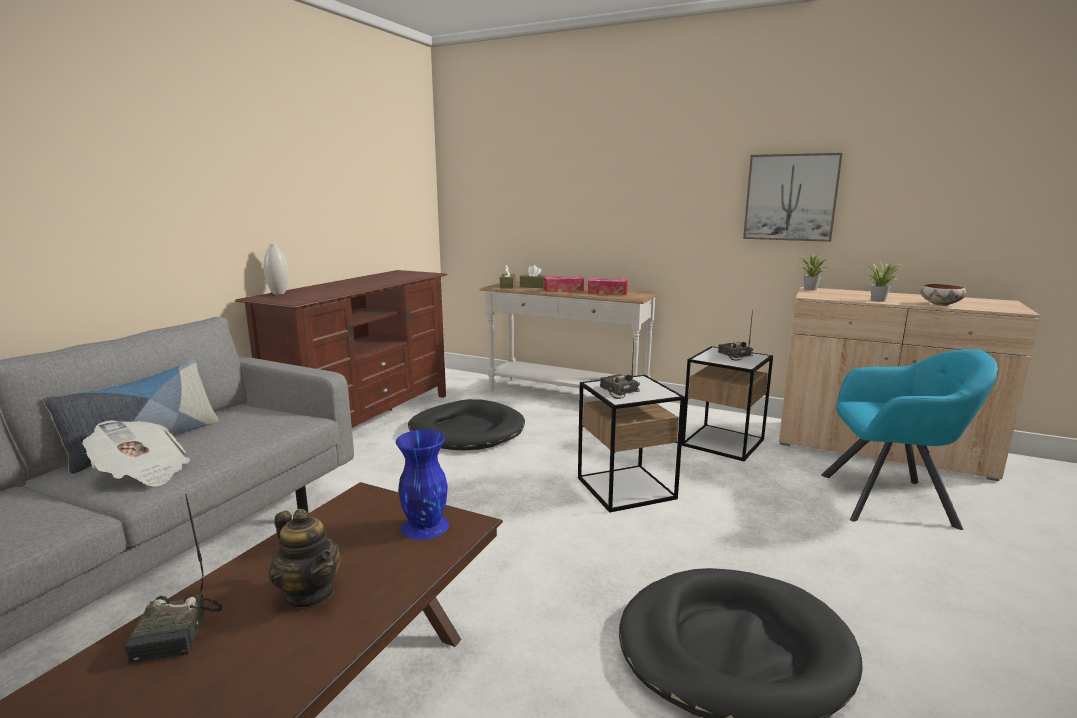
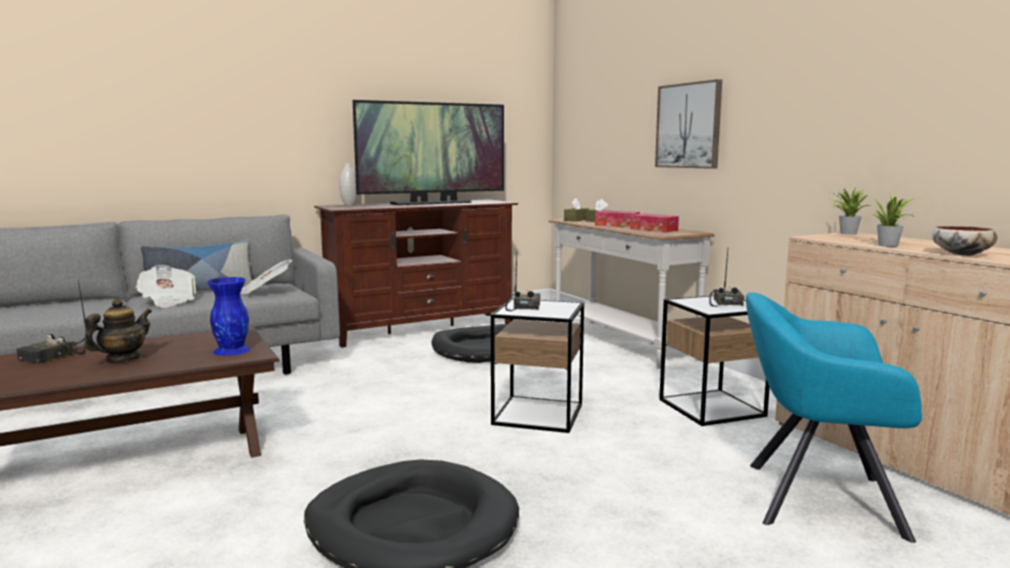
camera: 35 degrees right, 5 degrees down
(256, 426) = (264, 292): none -> newspaper
(310, 593) = (122, 359): teapot -> teapot turned 135 degrees counterclockwise
(367, 281) = (433, 203): none -> television
(790, 197) = (844, 118): picture -> picture (688, 126)
(892, 500) = (815, 498): turquoise armchair -> turquoise armchair turned 150 degrees clockwise

